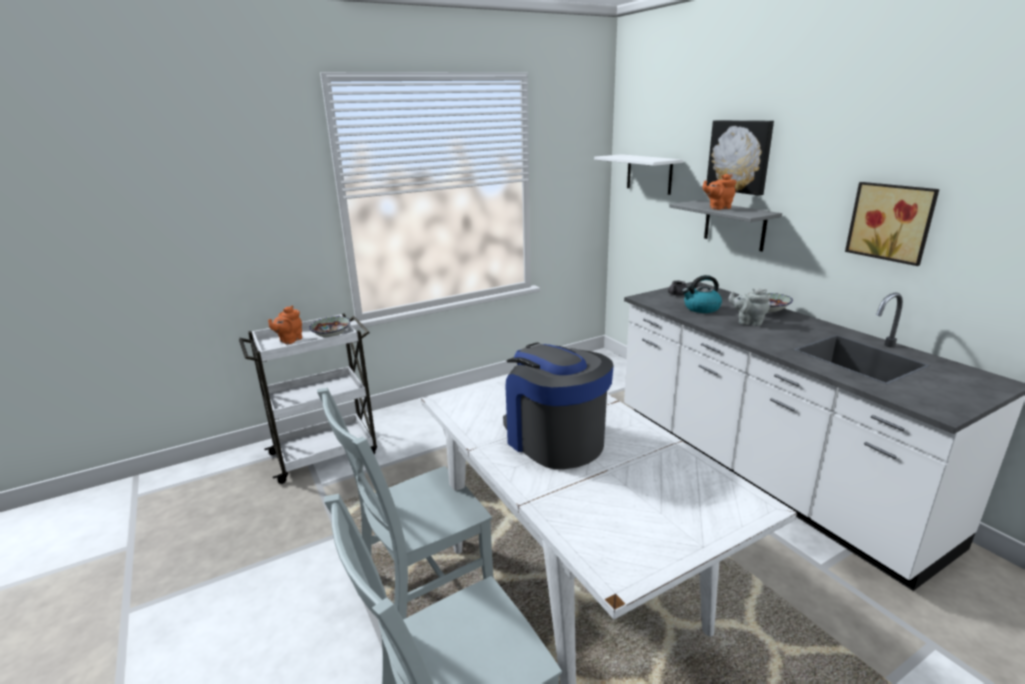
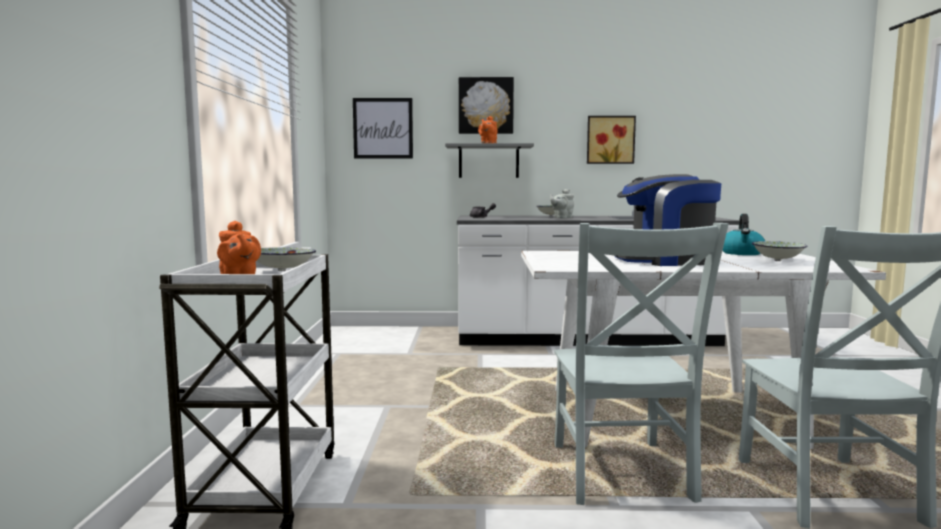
camera: 60 degrees left, 15 degrees down
(641, 510) = (777, 261): none -> bowl
(649, 174) = (383, 128): white shelf -> picture
(701, 308) = (519, 218): kettle -> kettle (742, 253)

